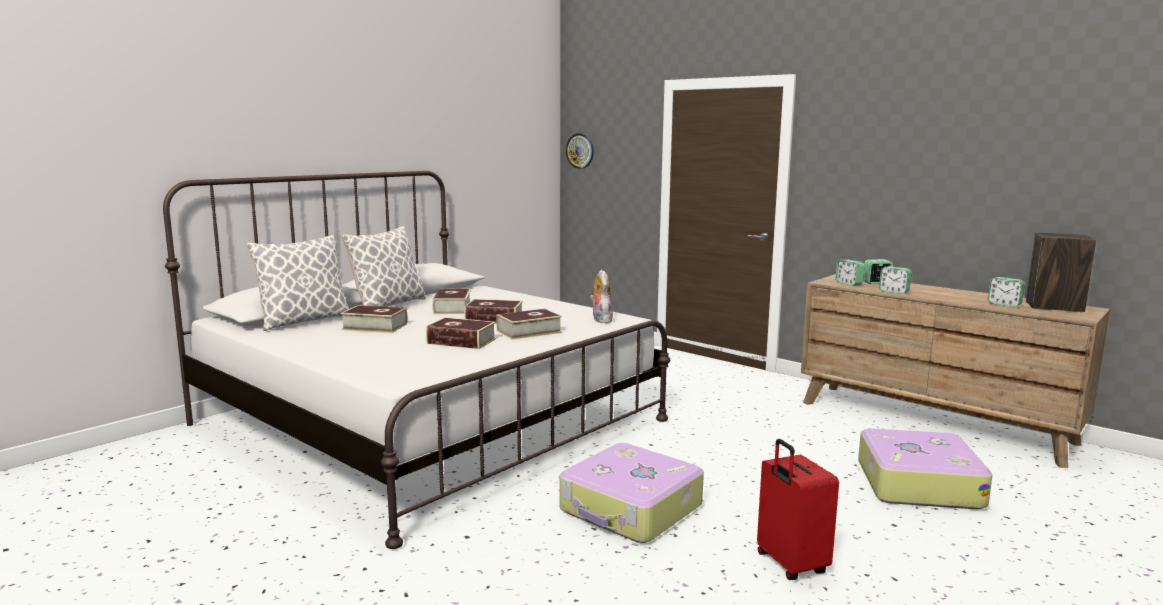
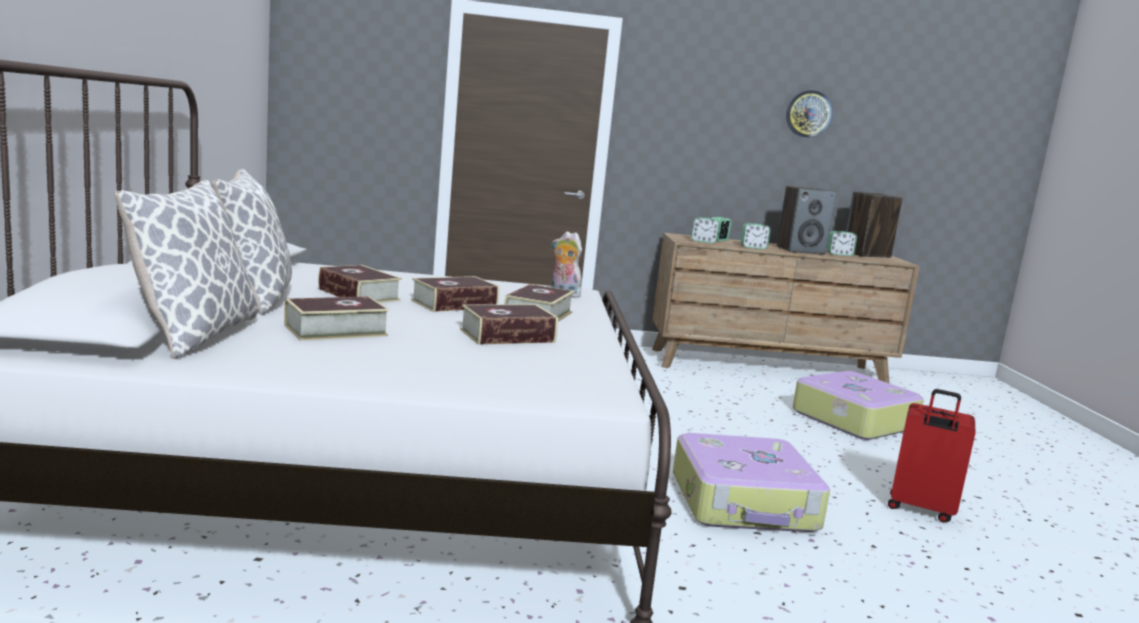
camera: 45 degrees left, 0 degrees up
(580, 151) = (308, 75): wall clock -> wall clock (808, 114)
(954, 298) = (800, 251): none -> speaker

